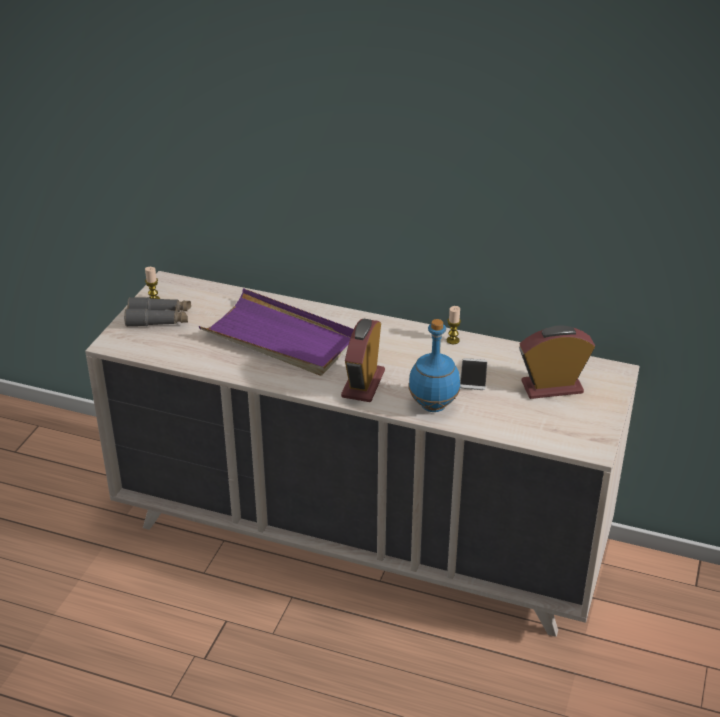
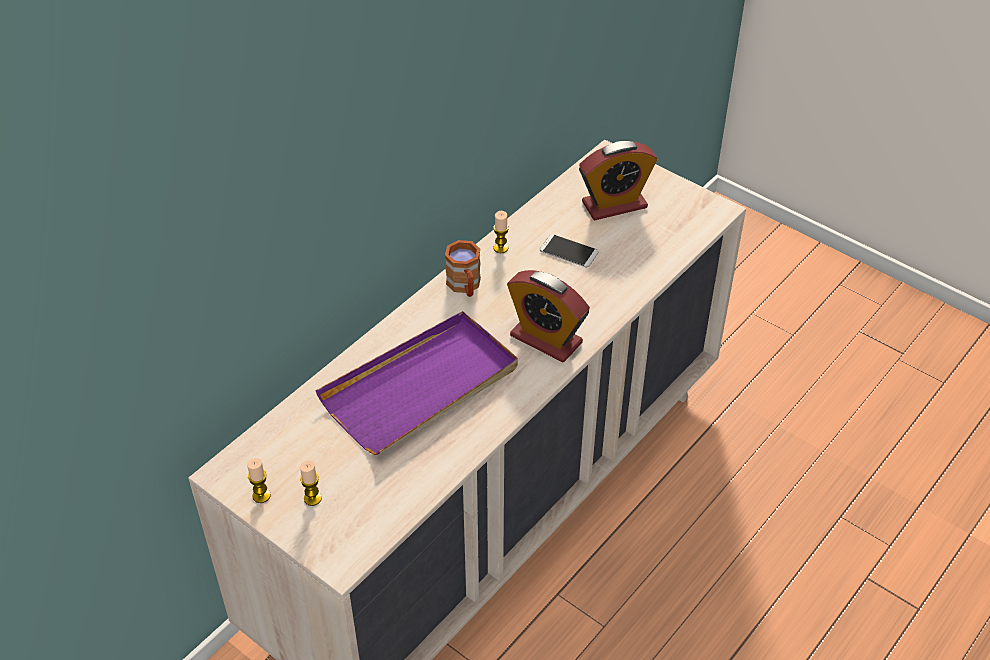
camera: 70 degrees left, 10 degrees up
(159, 319) = (312, 498): grey binoculars -> candle
(397, 333) = (465, 286): none -> brown mug
(434, 406) = (608, 295): blue bottle -> none
(552, 387) = (614, 205): alarm clock -> alarm clock turned 120 degrees counterclockwise

